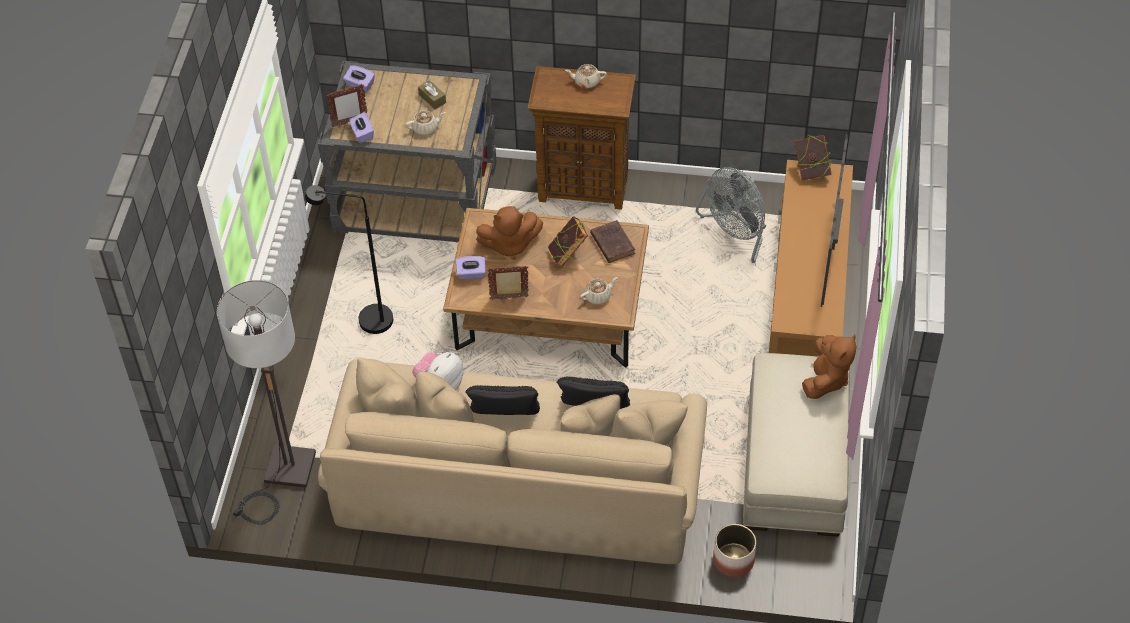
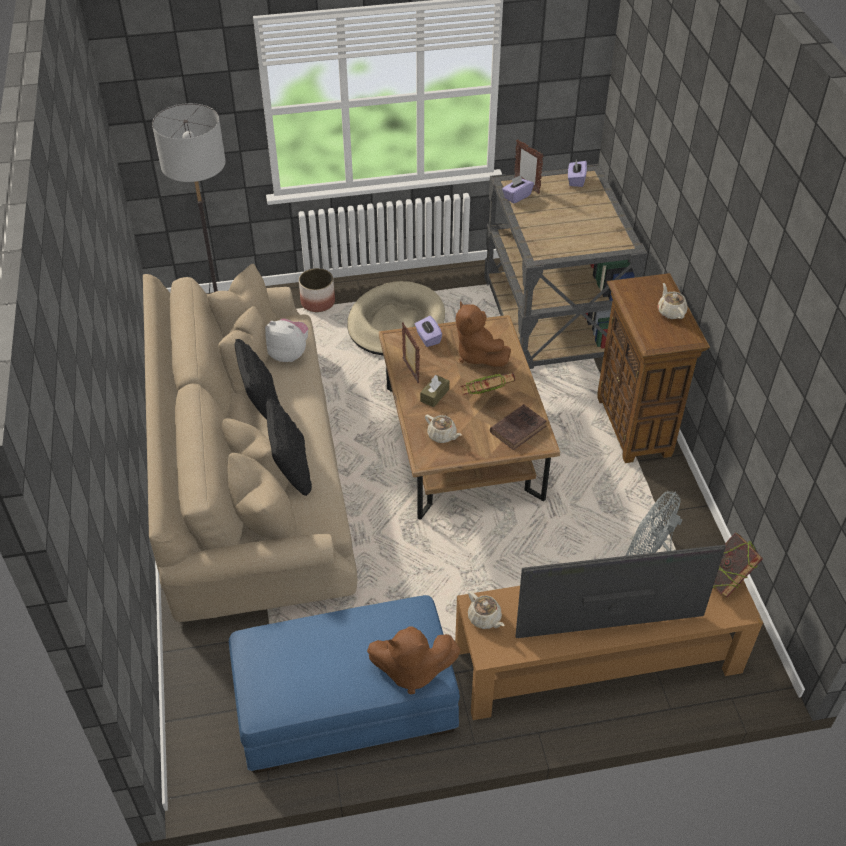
camera: 70 degrees right, 5 degrees down
(366, 320) = (395, 323): black floor lamp -> beige dog bed
(426, 128) = (548, 231): beige teapot -> beige teapot (485, 618)
(432, 99) = (588, 226): brown tissue box -> brown tissue box (434, 395)
(733, 560) = (197, 674): planter -> planter (317, 302)
(794, 462) = (345, 703): beige ottoman -> blue ottoman

